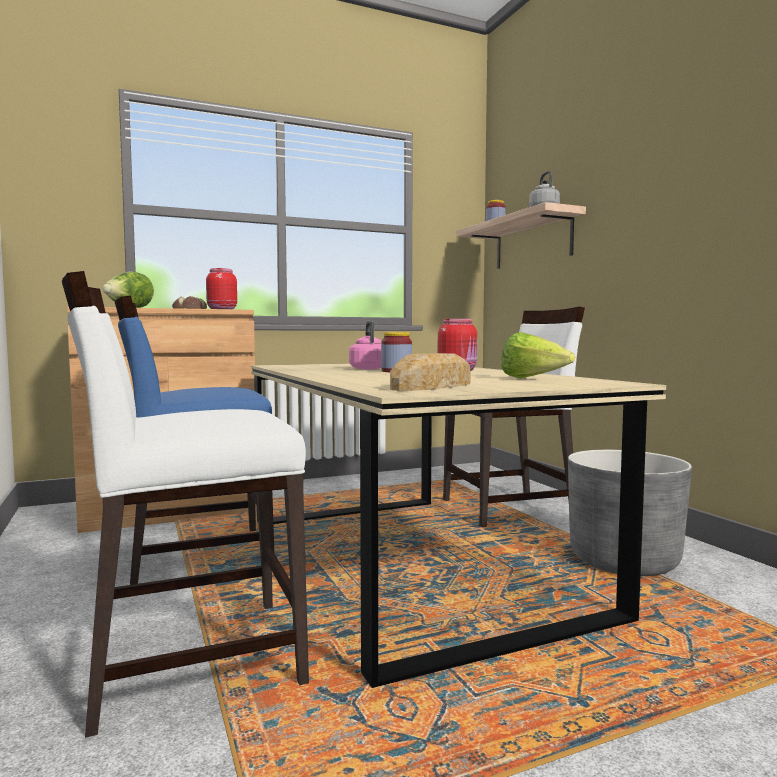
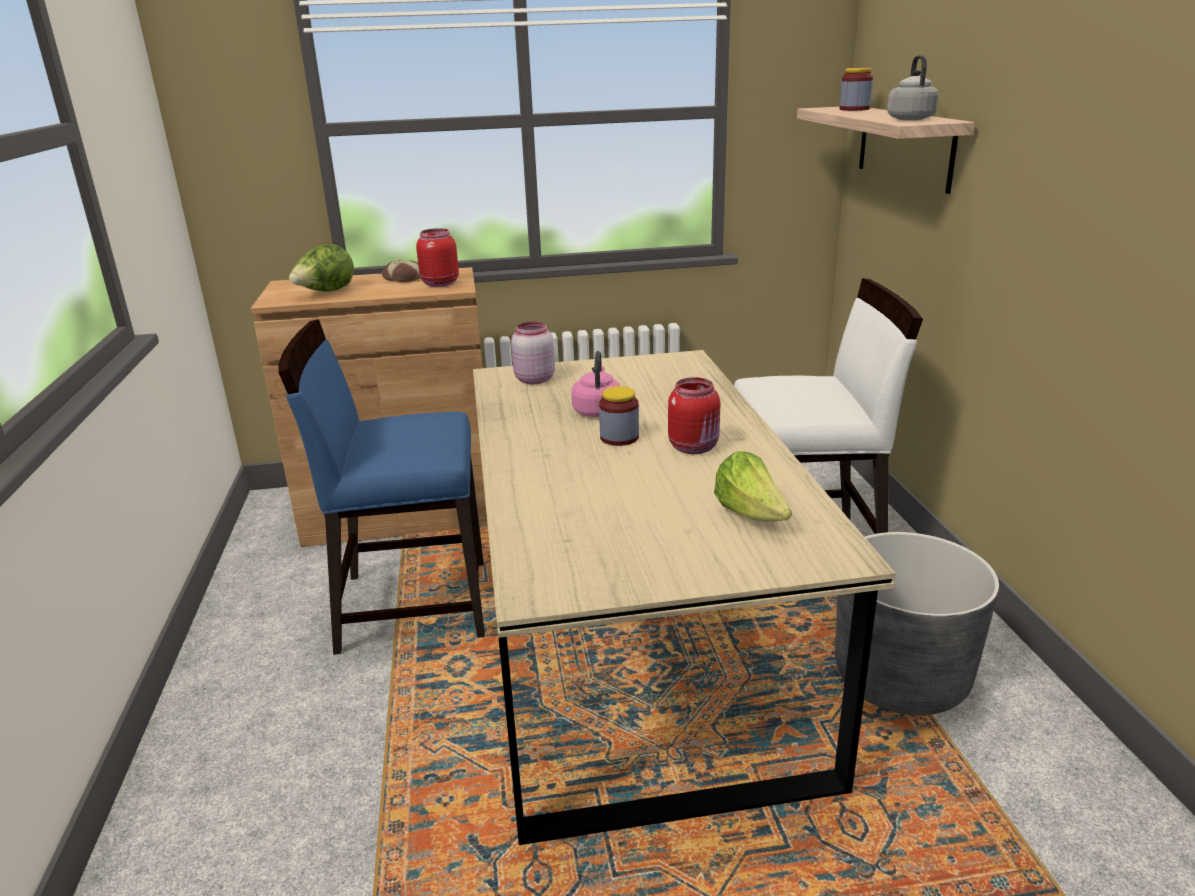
camera: 15 degrees right, 20 degrees up
(192, 659) = (369, 771): white chair -> none
(304, 365) = (533, 379): none -> pink jar
(433, 386) = (594, 557): bread -> none

